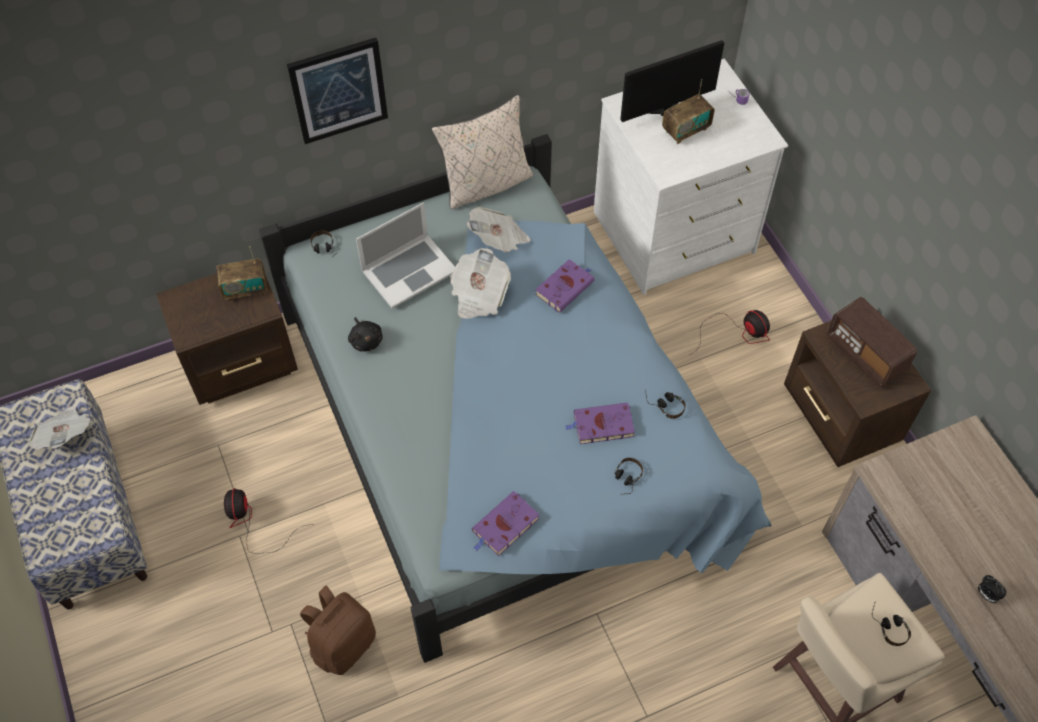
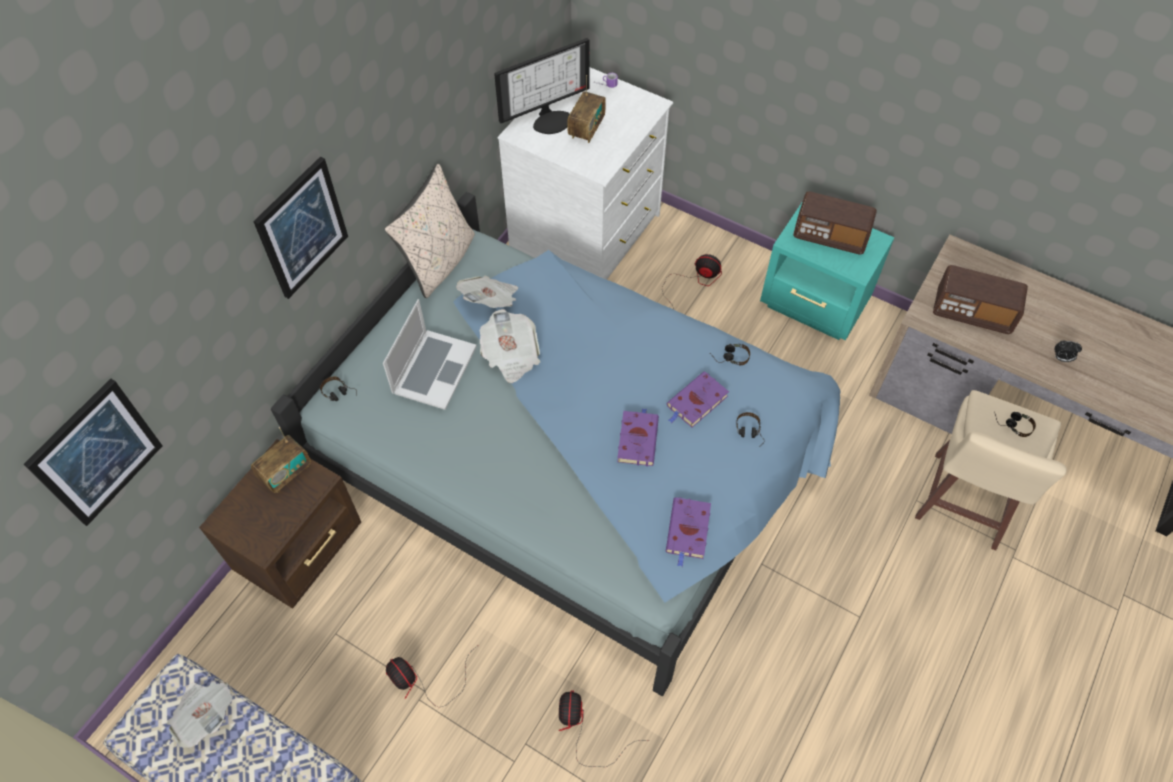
camera: 35 degrees left, 0 degrees up
(77, 183) = (96, 452): none -> picture
(343, 643) = (583, 728): brown backpack -> fan
(366, 340) = (442, 450): black plush toy -> none
(565, 287) = (577, 309): purple book -> purple book (637, 438)
(661, 106) = (550, 119): monitor -> monitor turned 150 degrees counterclockwise
(839, 419) = (815, 305): brown nightstand -> turquoise nightstand
(931, 500) = (972, 313): none -> radio

